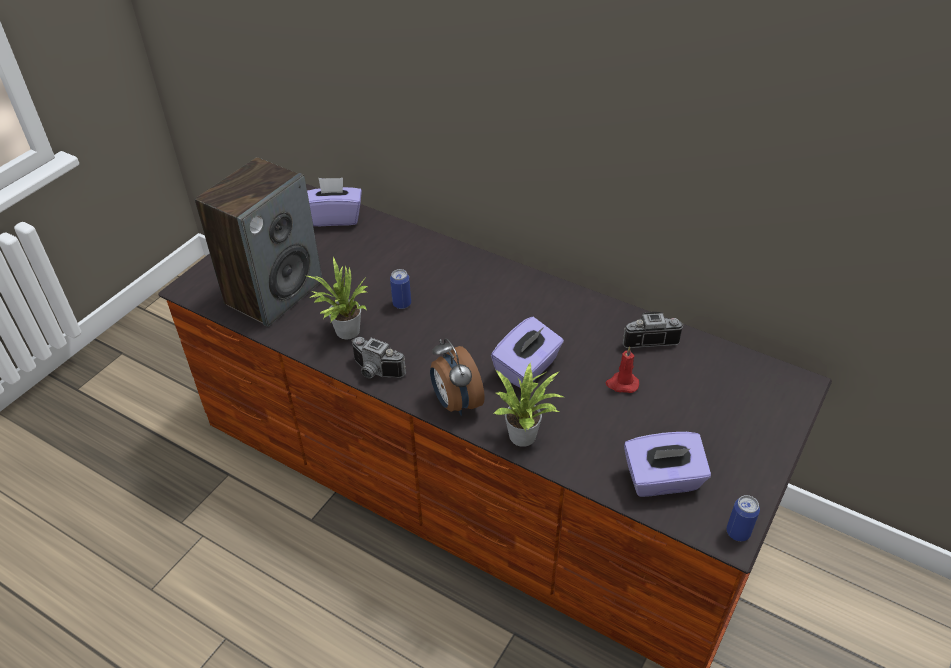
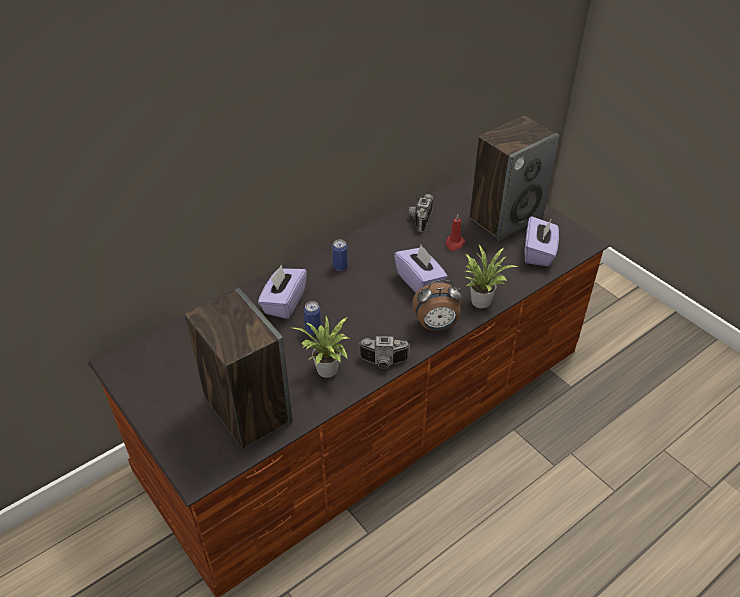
camera: 70 degrees left, 0 degrees up
(335, 217) = (167, 347): purple tissue box -> purple tissue box (284, 303)
(375, 372) = (384, 363): camera -> camera turned 45 degrees clockwise
(718, 426) = (506, 217): none -> speaker
(738, 532) = (584, 238): can -> can (340, 267)

